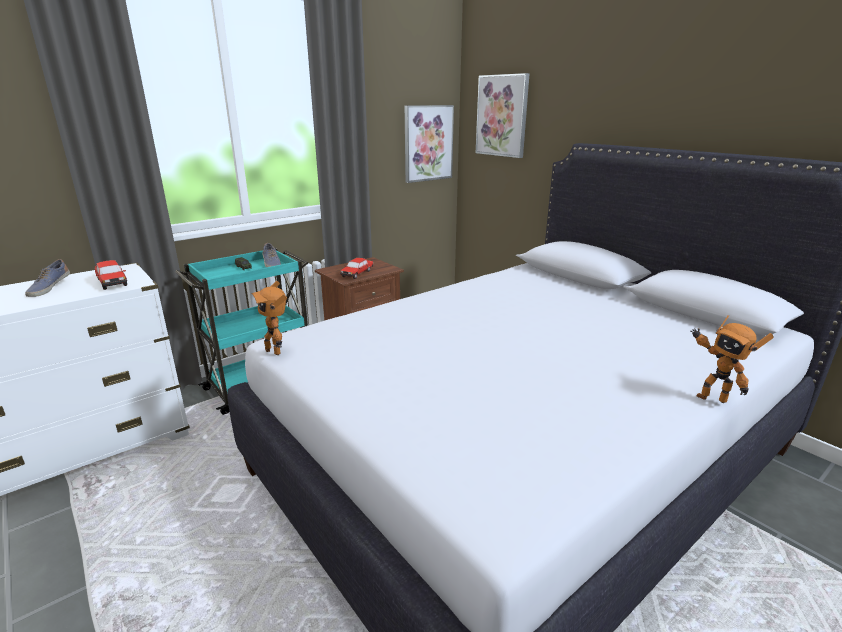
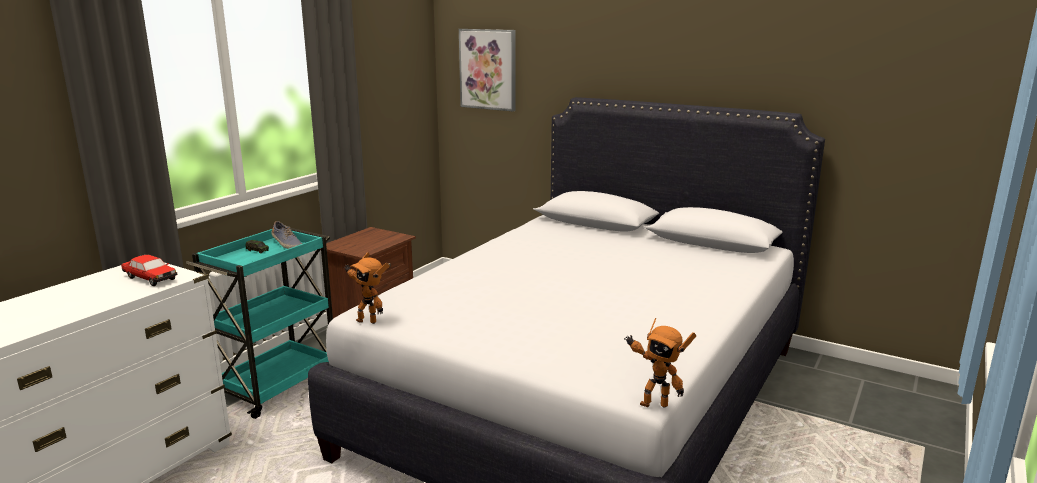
camera: 20 degrees left, 5 degrees down
(49, 288) = (82, 292): shoe -> none
(357, 273) = (369, 245): toy car -> none
(428, 143) = (409, 99): picture -> none
(711, 397) = (738, 300): toy robot -> toy robot (653, 403)

